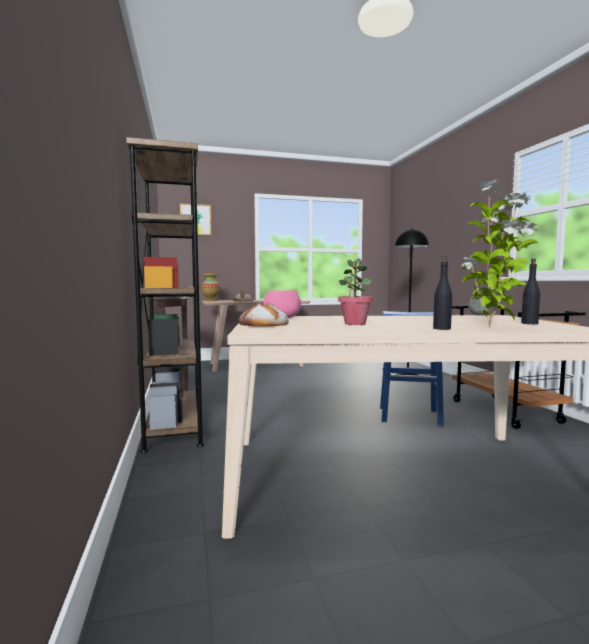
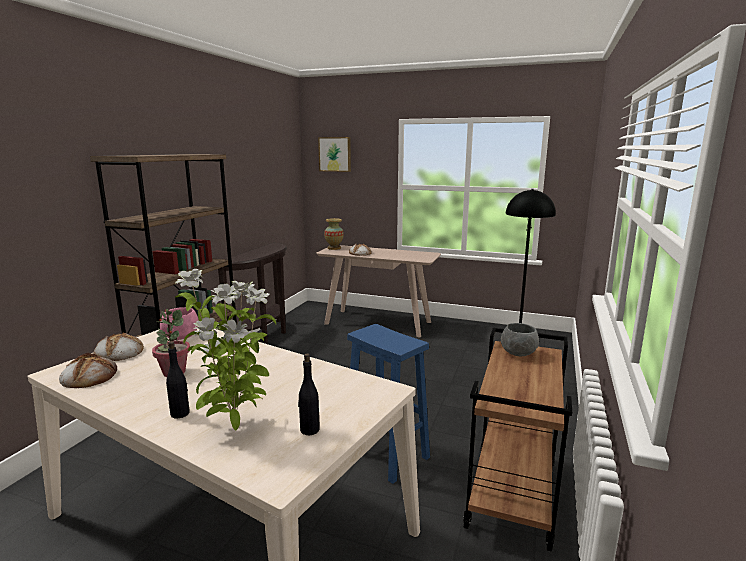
camera: 35 degrees right, 10 degrees up
(294, 330) = (89, 376): none -> bread

